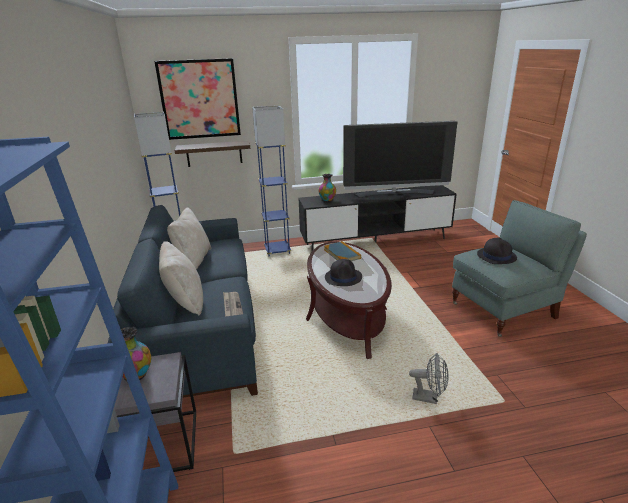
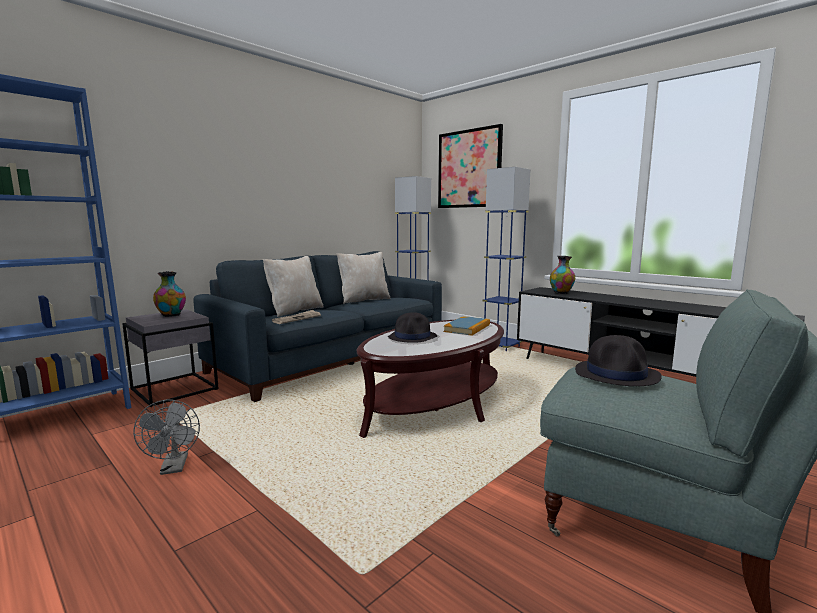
camera: 55 degrees right, 15 degrees down
(214, 153) = (473, 226): shelf -> none
(395, 193) = (673, 305): television -> none
(429, 398) = (317, 497): grey fan -> grey fan (174, 468)

